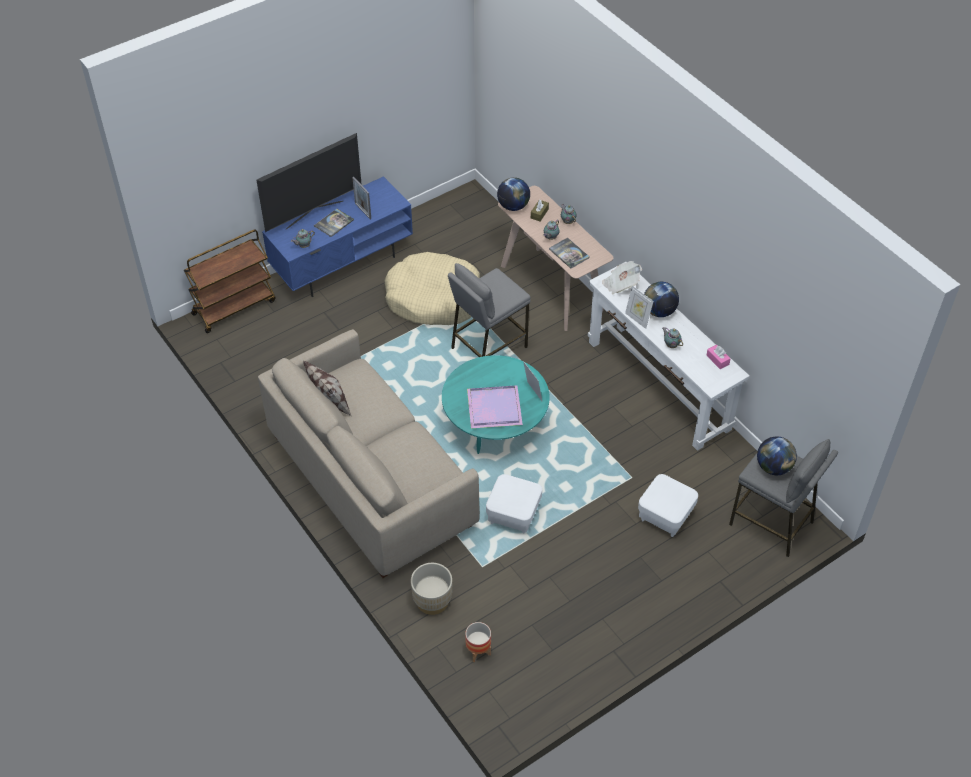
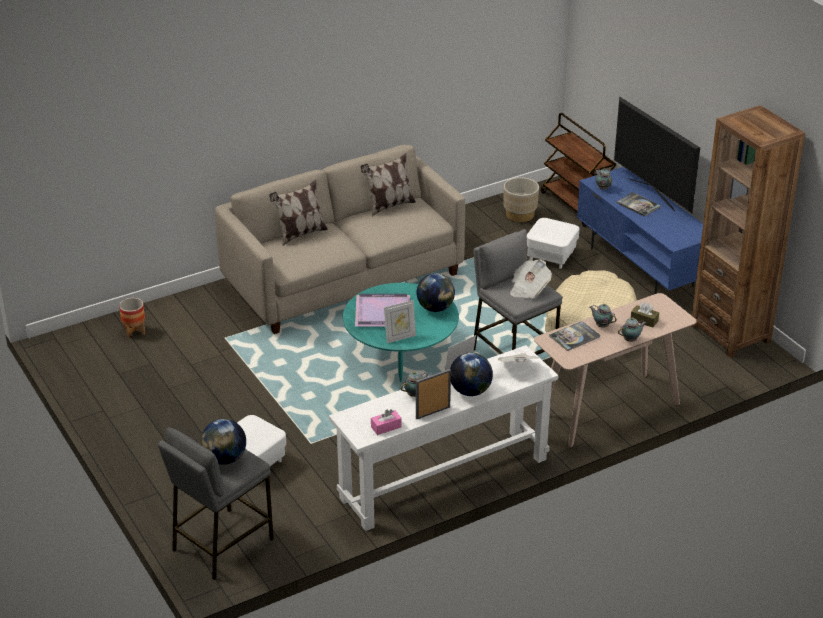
camera: 95 degrees right, 15 degrees down
(363, 211) = (659, 222): picture frame -> picture frame (433, 412)
(389, 471) = (300, 234): none -> pillow
(432, 600) = (196, 308): beige planter -> beige planter (520, 215)
(440, 214) = (730, 333): none -> brown bookcase
(493, 286) = (528, 289): none -> newspaper
(513, 206) = (656, 303): globe -> globe (435, 308)
(513, 514) = (281, 360): white ottoman -> white ottoman (551, 256)

